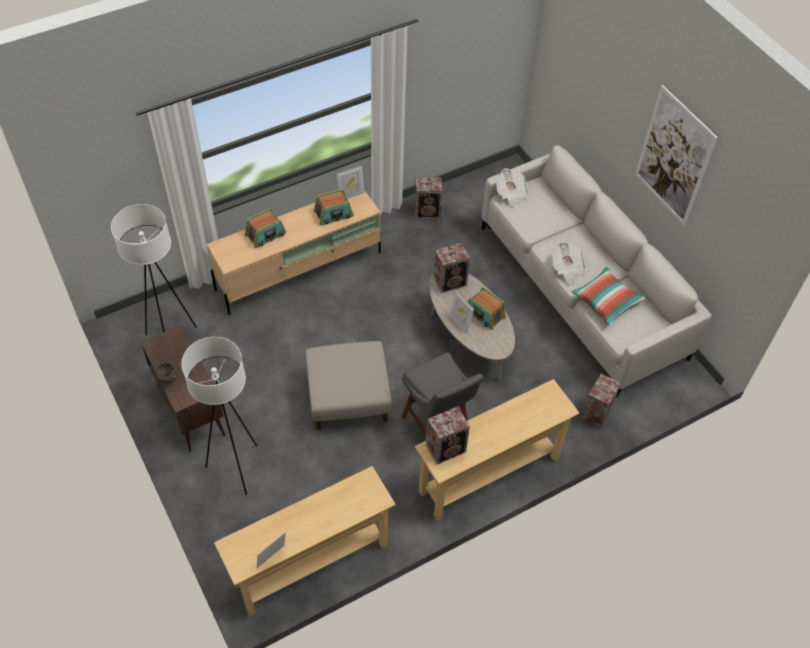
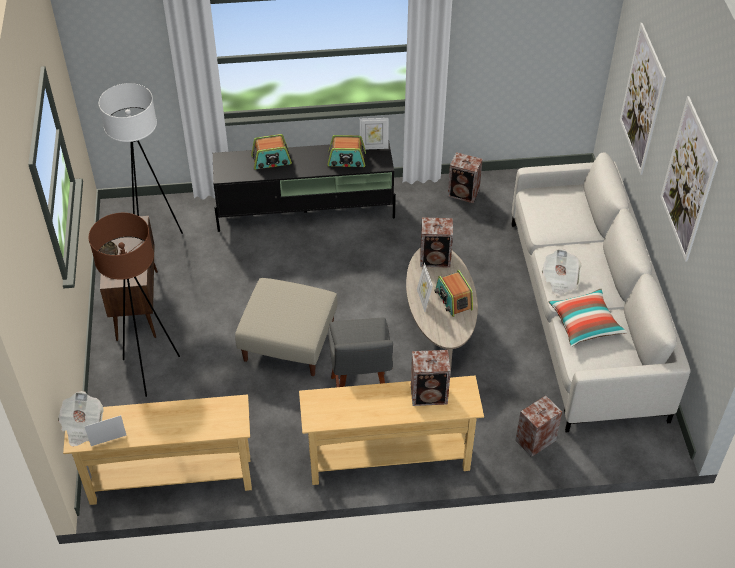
camera: 25 degrees right, 5 degrees down
(237, 468) = (150, 370): white floor lamp -> brown floor lamp
(300, 271) = (306, 212): beige tv stand -> black tv stand
(447, 448) = (329, 403): speaker -> speaker (430, 394)
(511, 194) = (540, 192): newspaper -> newspaper (82, 426)
(589, 92) = (642, 99): none -> picture

